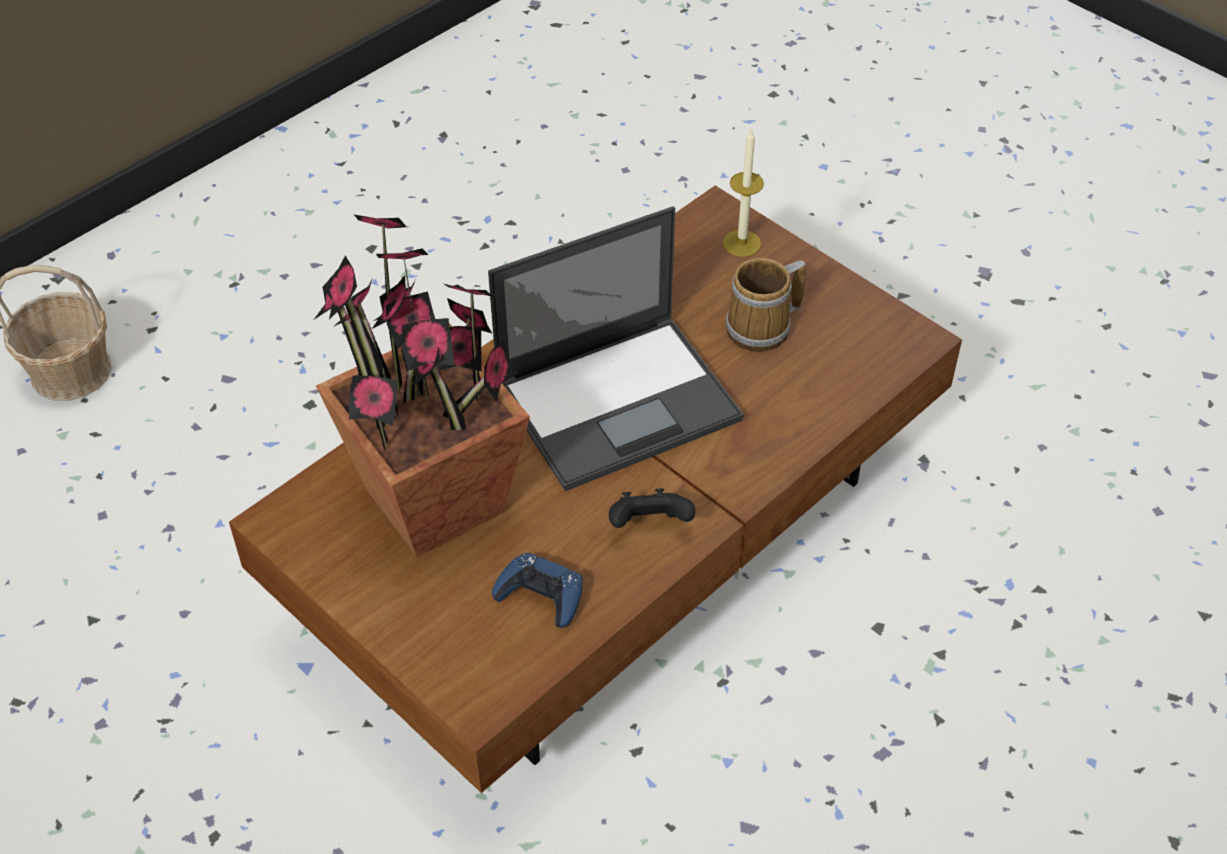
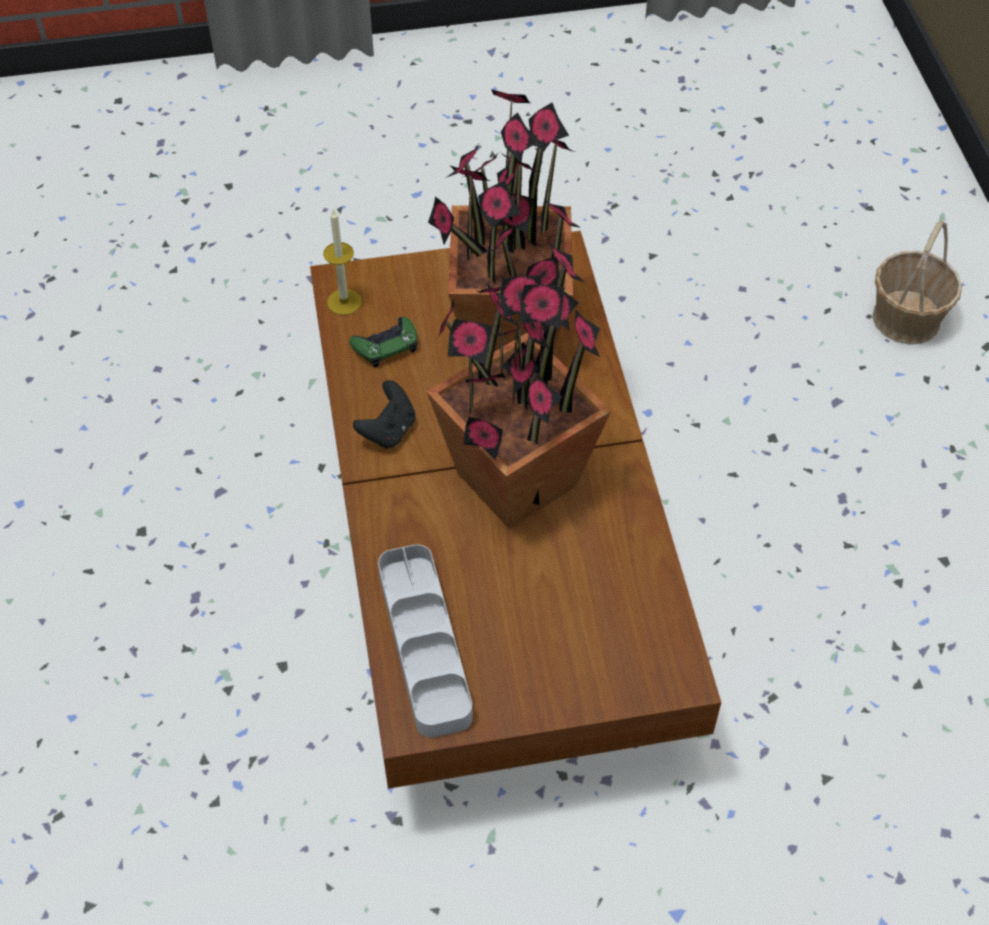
camera: 125 degrees right, 5 degrees up
(541, 595) = (386, 346): blue game controller -> green game controller
(620, 400) = (515, 479): laptop -> potted plant
(741, 243) = (625, 670): candle -> candle (344, 302)
(763, 328) = (513, 618): mug -> none
(844, 369) = (424, 644): none -> grey tray

